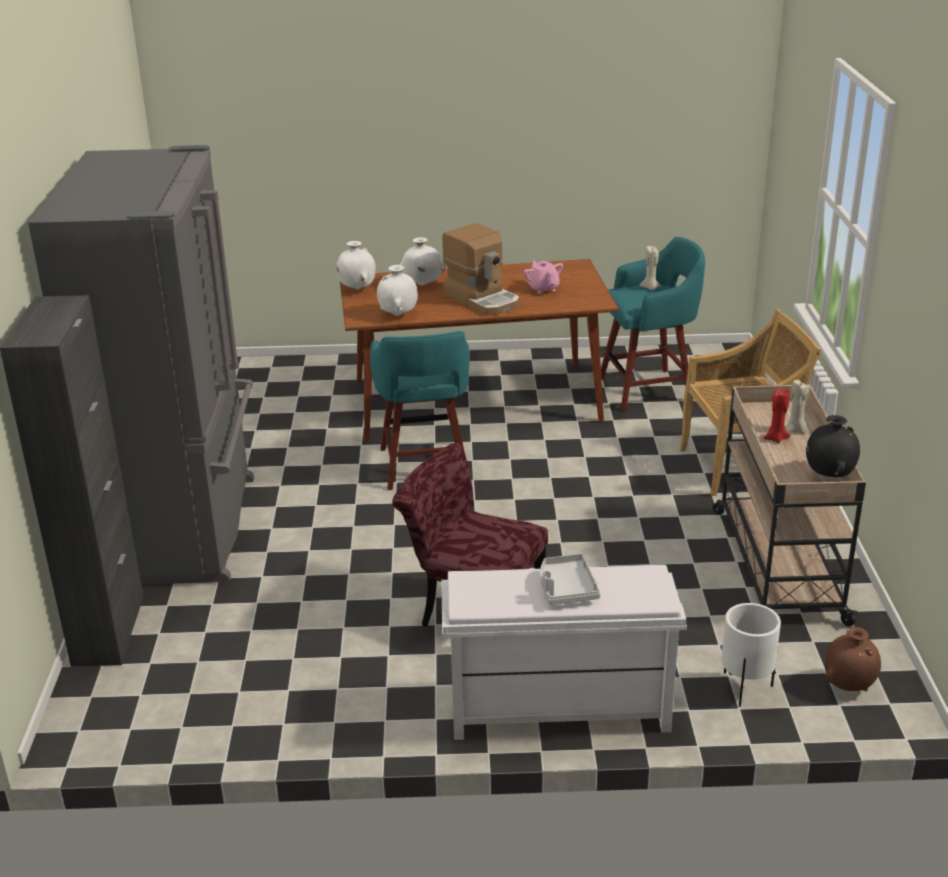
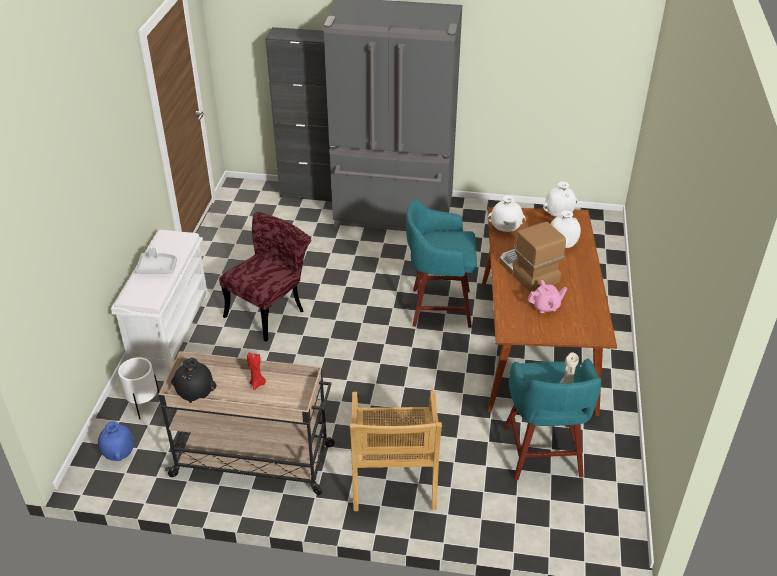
camera: 100 degrees right, 10 degrees up
(483, 299) = (527, 272): coffee machine -> coffee machine turned 90 degrees clockwise
(795, 430) = (264, 398): beige candle -> none
(849, 686) = (119, 455): brown vase -> blue vase

